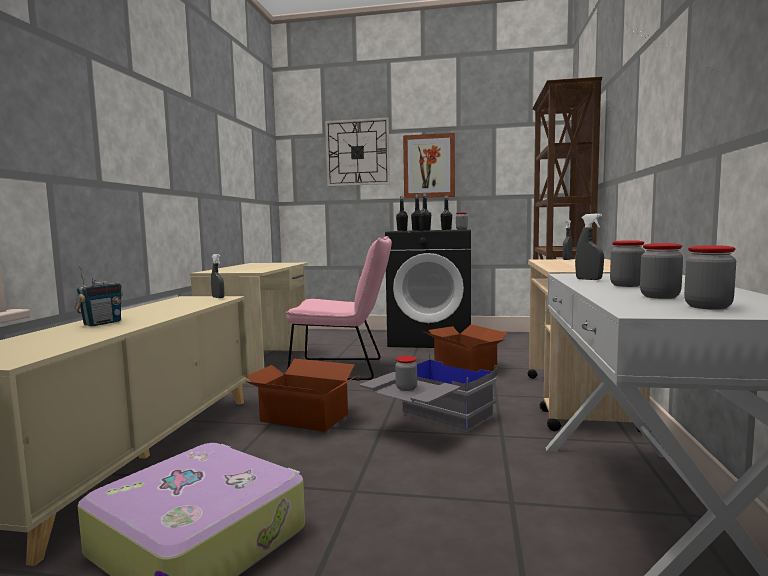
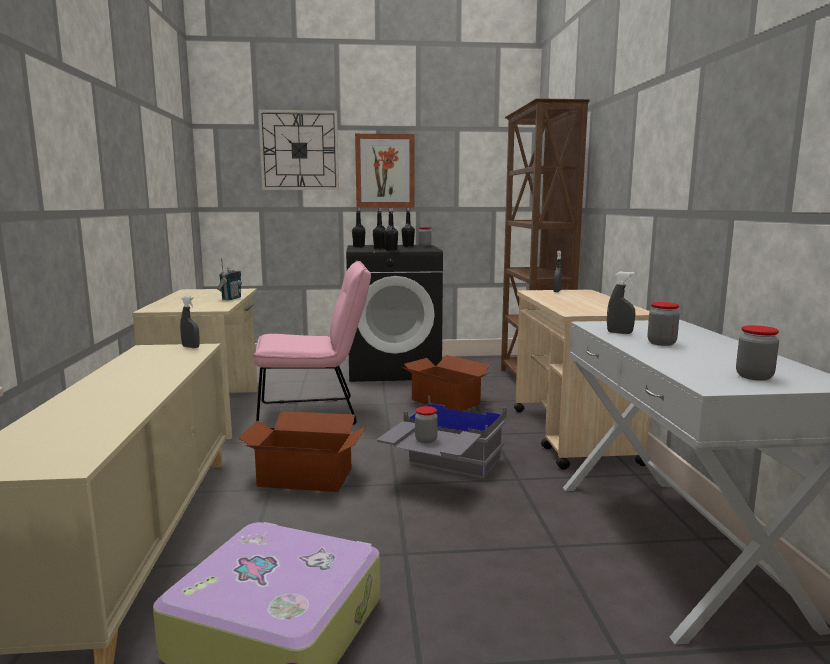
camera: 15 degrees left, 5 degrees up
(102, 323) = (98, 398): radio -> radio (231, 298)
(659, 296) = (705, 362): jar -> none

